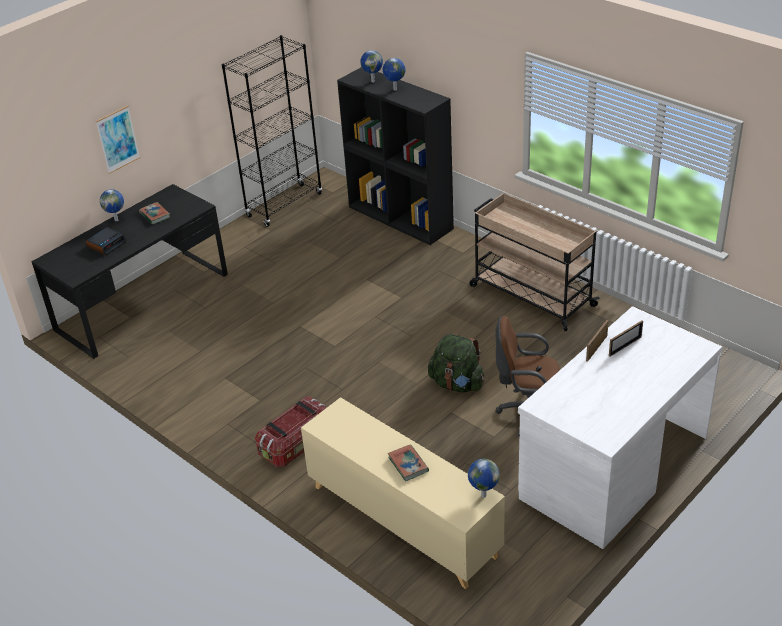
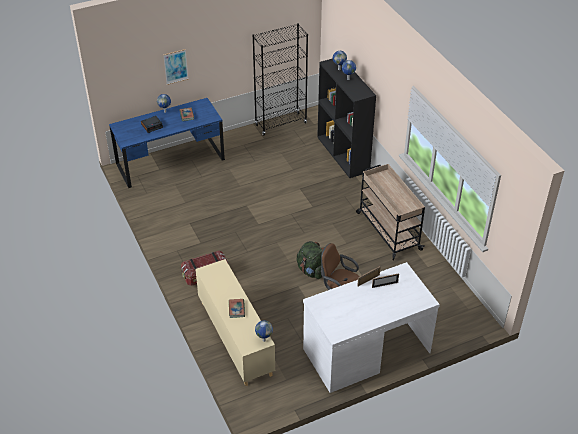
camera: 20 degrees right, 5 degrees up
(143, 302) = (170, 162): black desk -> blue desk

